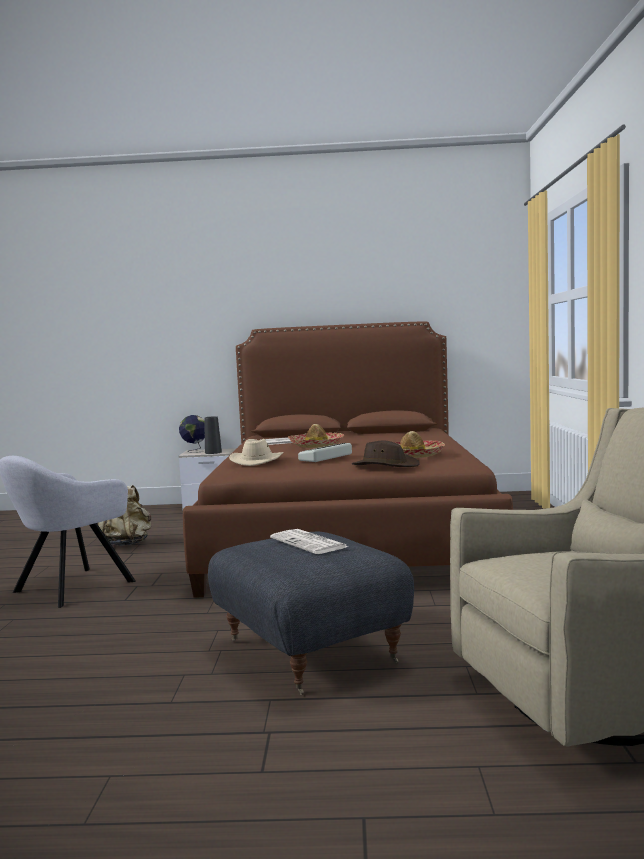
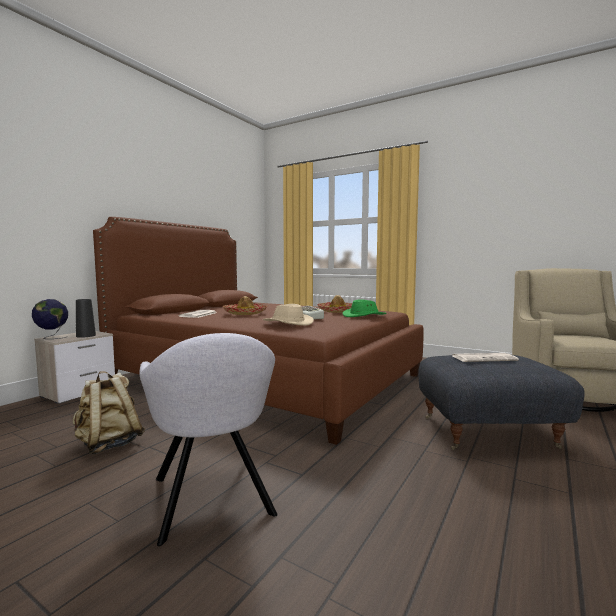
camera: 60 degrees left, 0 degrees up
(385, 466) = (364, 316): brown hat -> green hat

